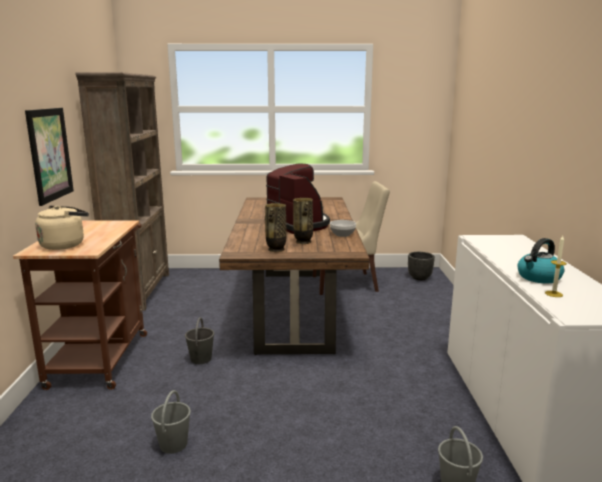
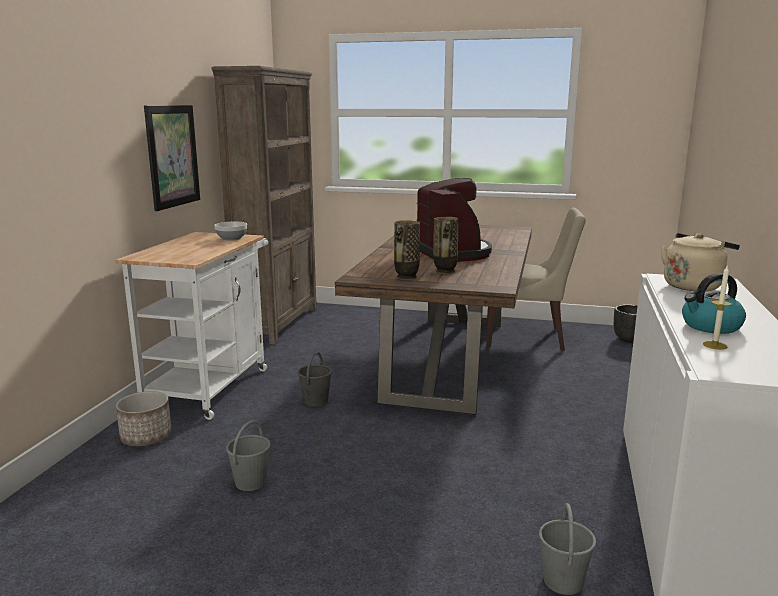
camera: 15 degrees right, 0 degrees up
(58, 416) = (146, 438): none -> planter
(65, 245) = (171, 253): beige kettle -> beige kettle (693, 286)
(101, 356) = (211, 385): brown cart -> white cart
(342, 234) = (500, 267): bowl -> bowl (231, 238)

